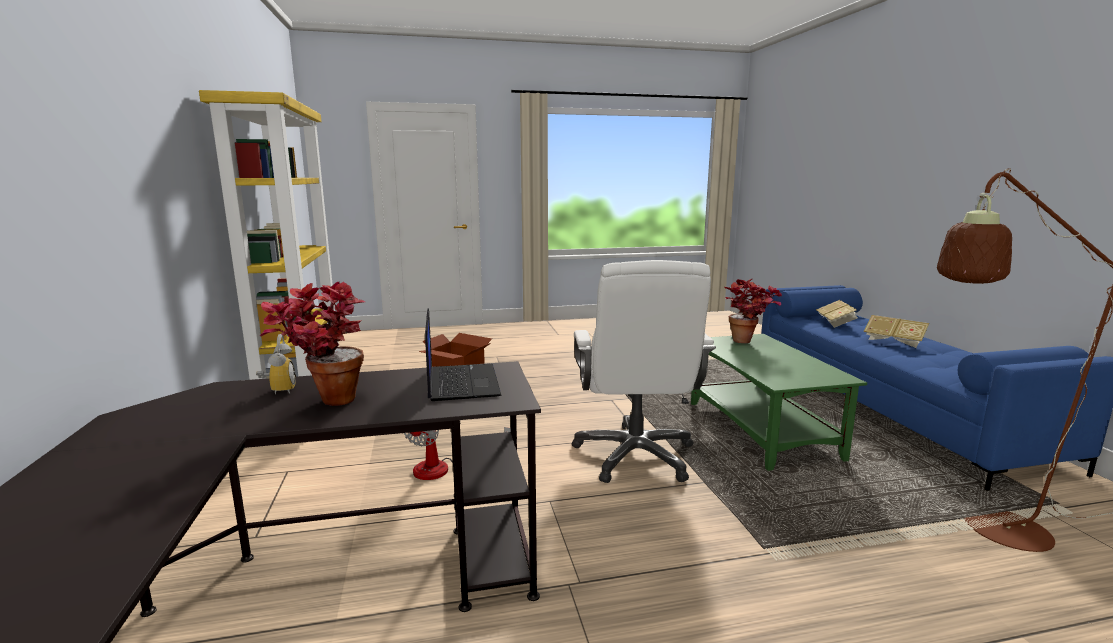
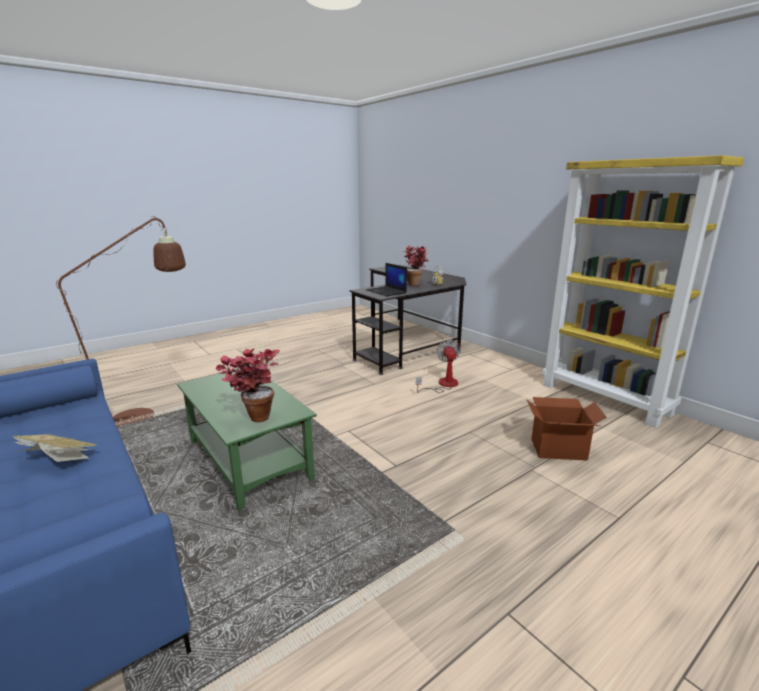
camera: 155 degrees right, 5 degrees up
(635, 455) = (344, 414): white office chair -> none
(835, 323) = (77, 512): book -> none

